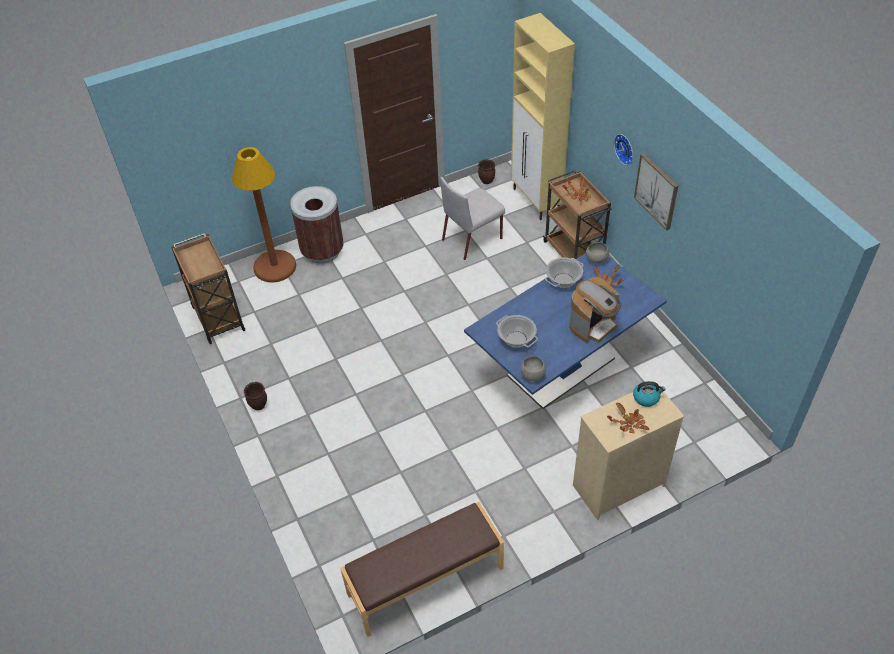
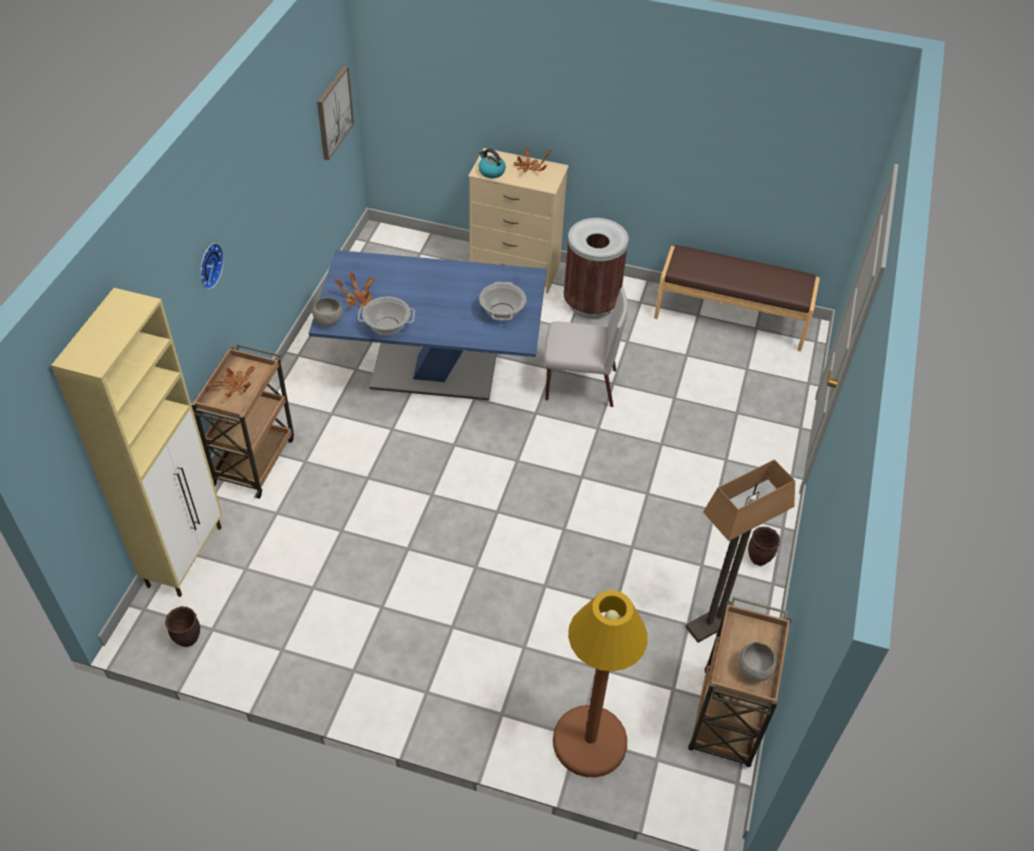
camera: 140 degrees left, 0 degrees up
(258, 354) = (713, 623): none -> floor lamp
(322, 250) = (506, 713): brown trash can -> brown trash can (590, 303)
(473, 238) = (321, 568): grey chair -> grey chair (579, 384)
(532, 375) = (529, 278): grey bowl -> grey bowl (754, 670)
(593, 325) = (423, 275): coffee machine -> none
(657, 191) = (246, 231): picture -> picture (333, 112)

